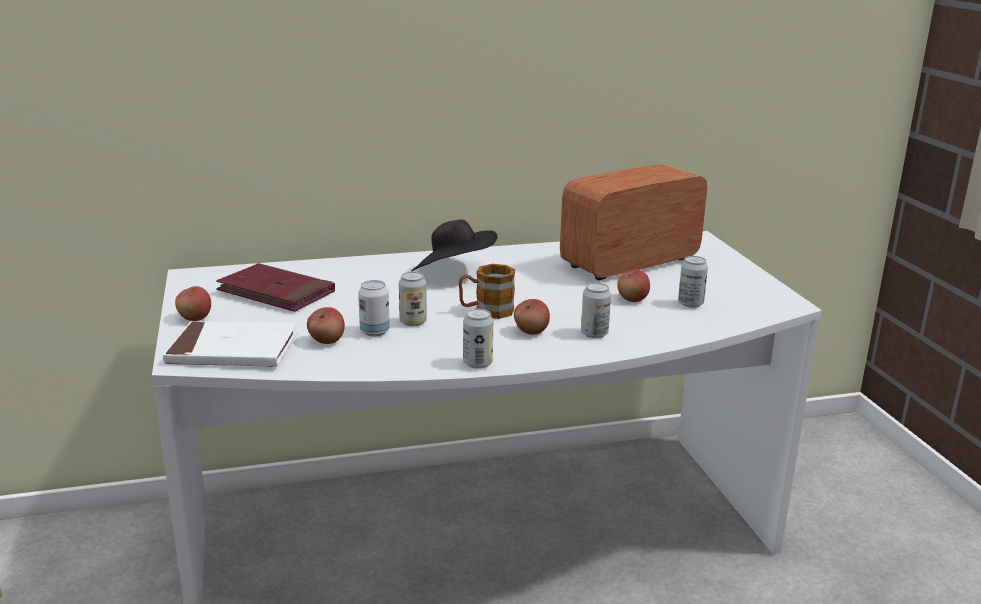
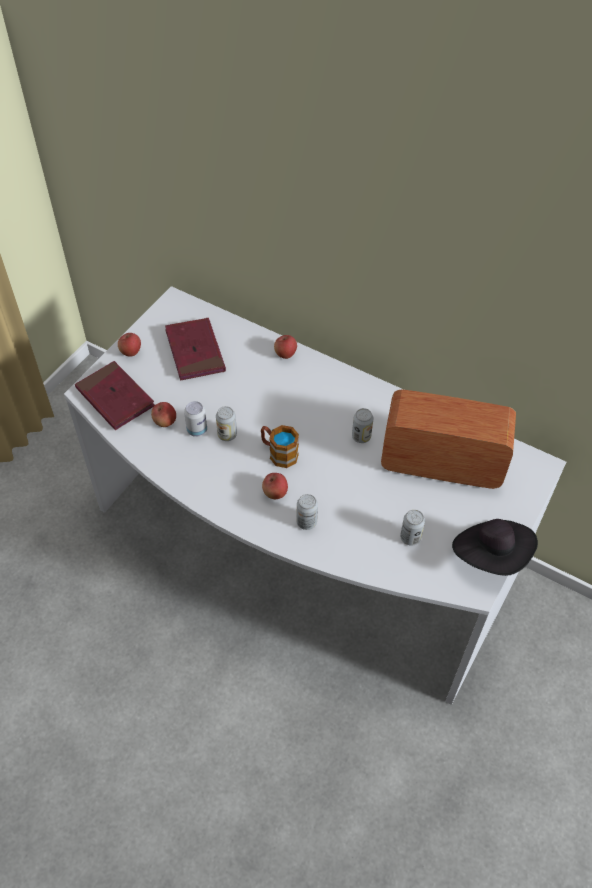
camera: 45 degrees right, 30 degrees up
(233, 351) = (115, 398): white book -> red book
(453, 273) = (314, 396): black hat -> black hat (491, 555)
(477, 363) = (210, 500): can -> can (361, 437)
(632, 299) = (380, 505): apple -> apple (285, 354)

